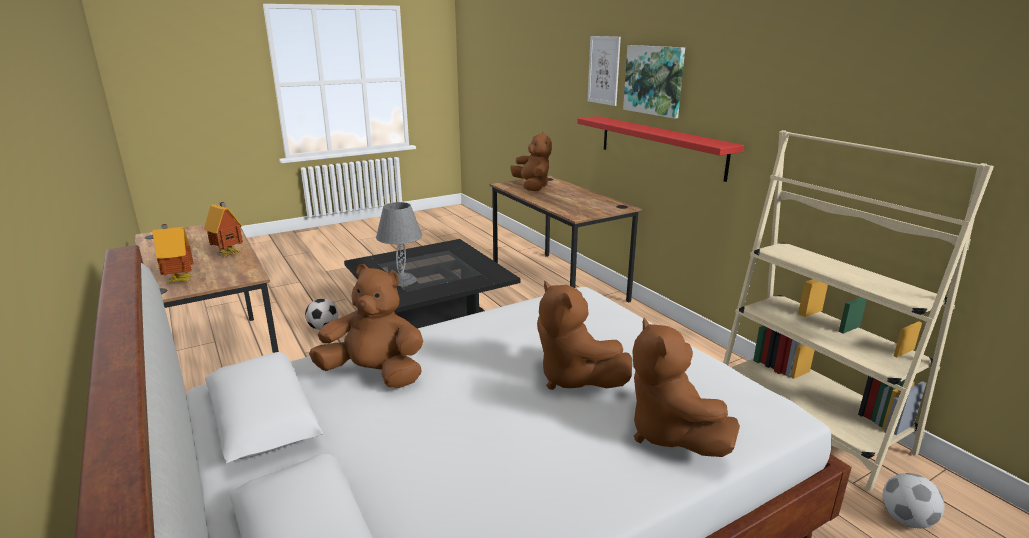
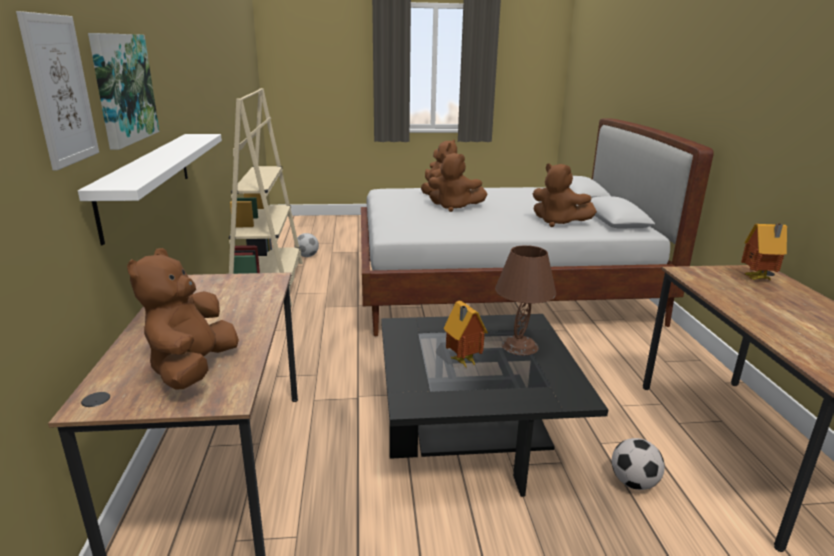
camera: 155 degrees left, 0 degrees up
(229, 253) = (743, 306): toy house -> toy house (462, 362)
(403, 280) = (519, 346): grey table lamp -> brown table lamp
(573, 378) = (454, 207): brown plush toy -> brown plush toy turned 120 degrees clockwise
(660, 146) = (147, 180): red shelf -> white shelf

